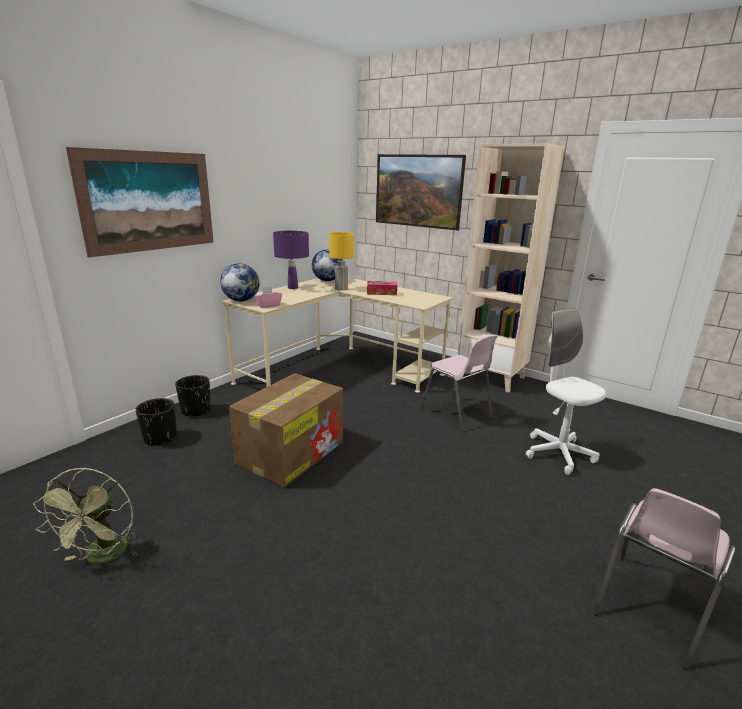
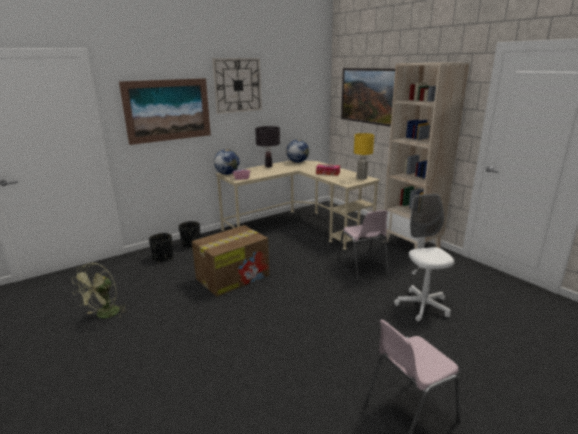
camera: 20 degrees right, 0 degrees up
(248, 169) = (237, 85): none -> wall clock
(292, 288) = (268, 166): purple table lamp -> black table lamp
(341, 289) = (301, 169): yellow table lamp -> yellow table lamp (362, 178)

